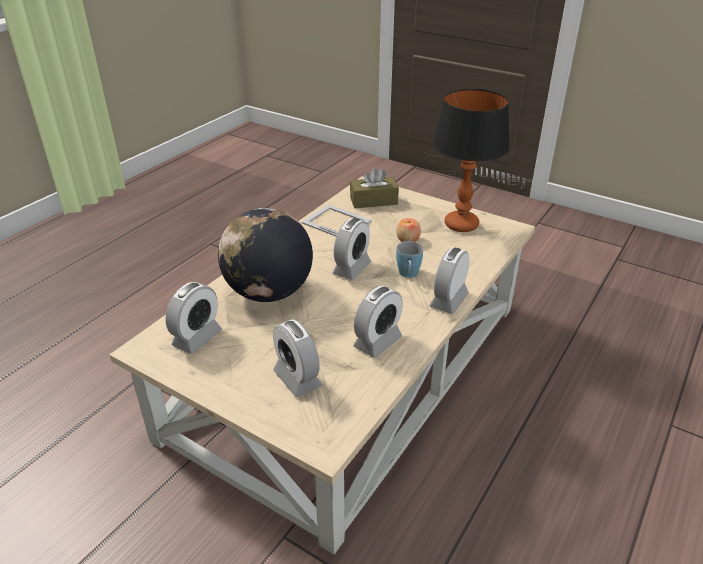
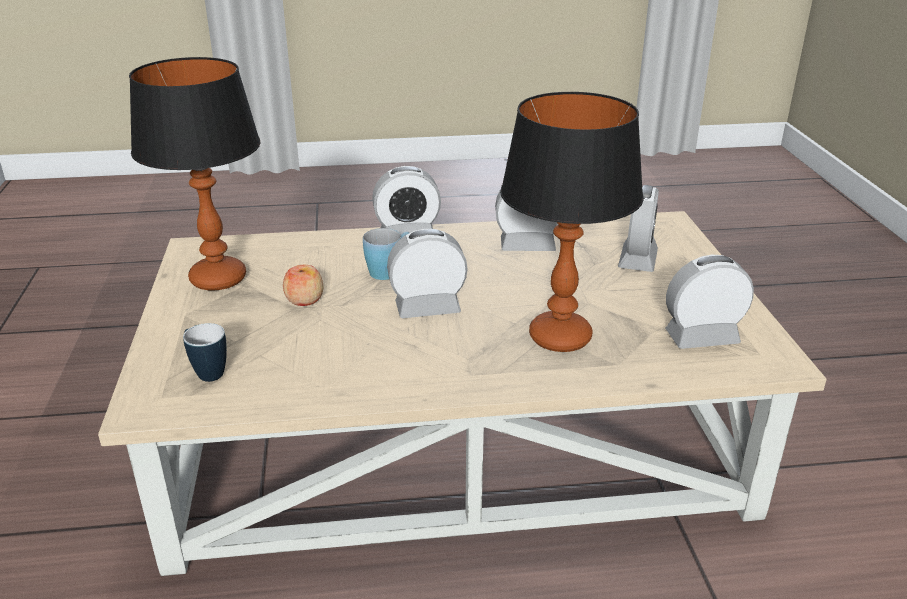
camera: 130 degrees left, 5 degrees down
(268, 292) = (560, 338): globe -> table lamp
(336, 221) = (319, 375): picture frame -> none
(373, 201) = (206, 372): brown tissue box -> mug

